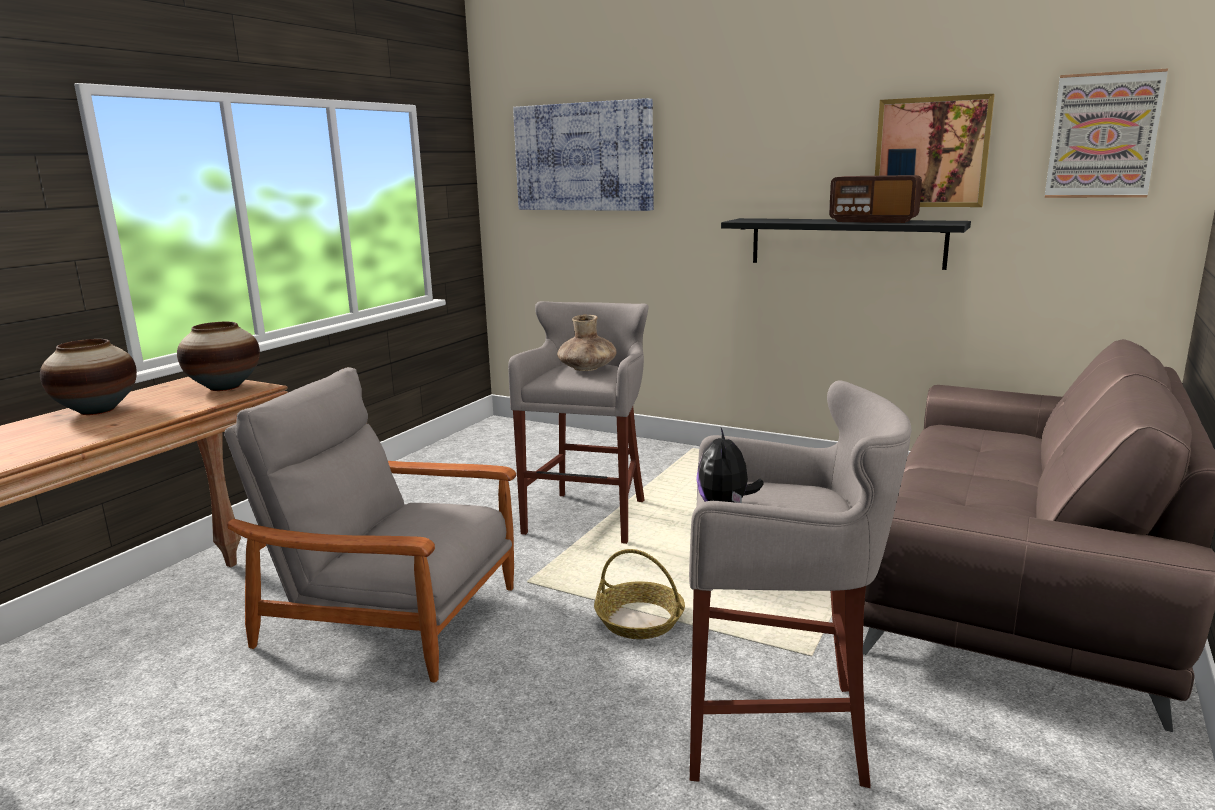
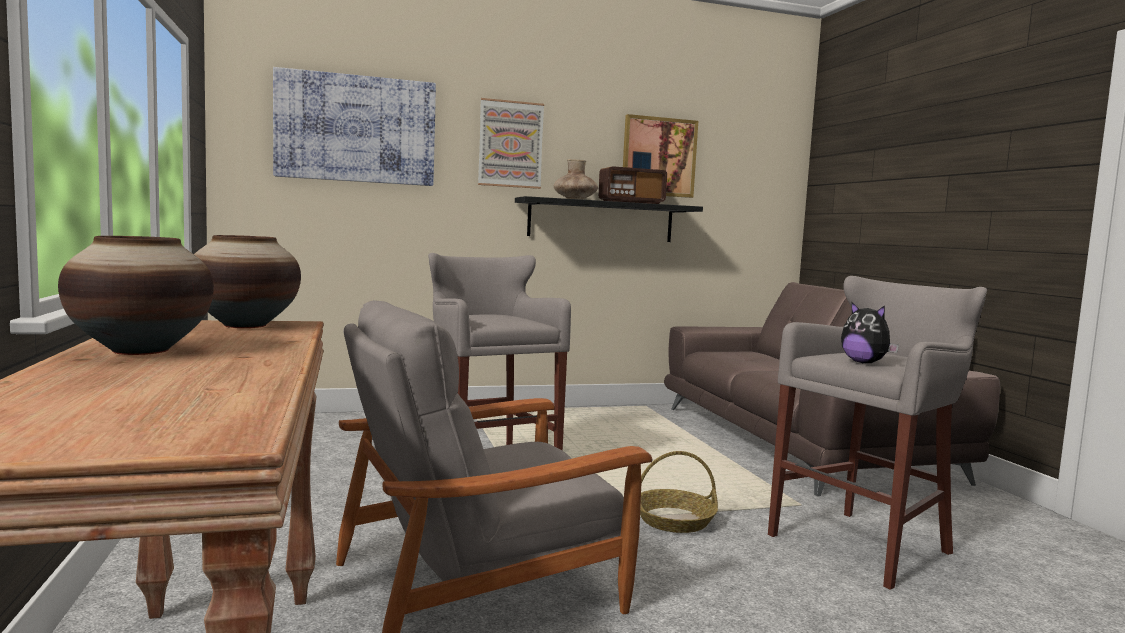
camera: 45 degrees left, 10 degrees down
(587, 368) = (495, 316): brown vase -> brown vase (575, 199)
(1103, 136) = (754, 156): picture -> picture (510, 144)

